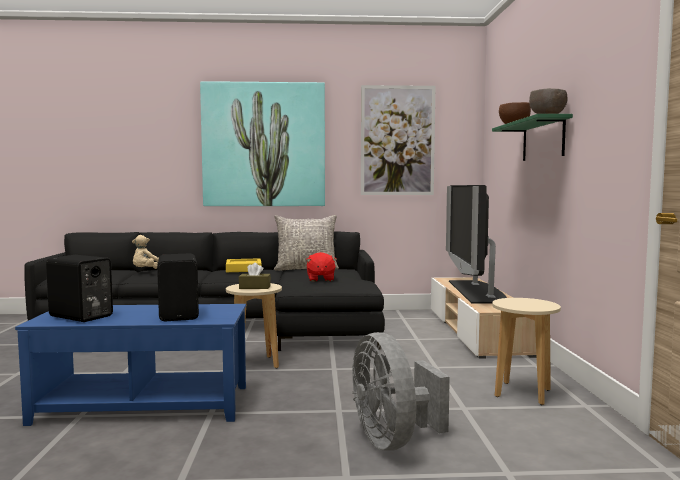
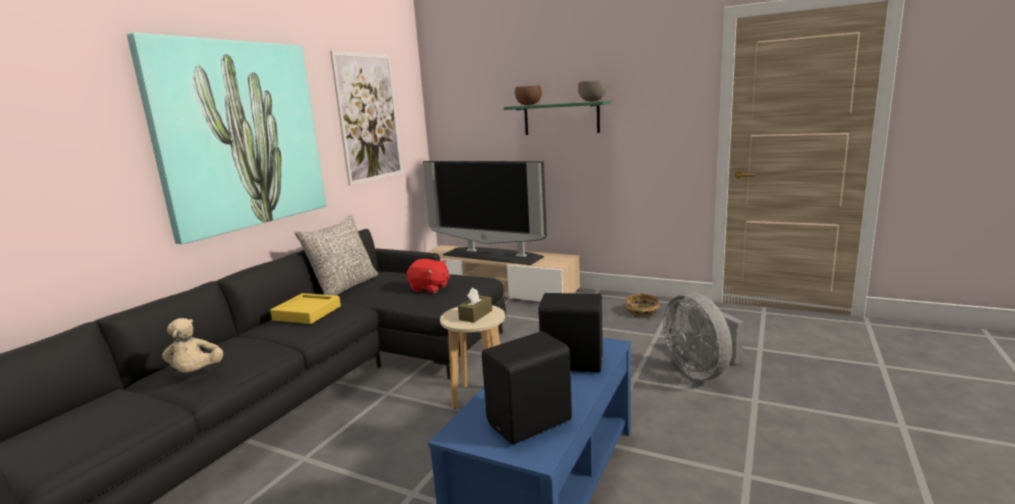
camera: 60 degrees left, 10 degrees up
(393, 440) = (701, 371): grey fan -> grey fan turned 60 degrees clockwise
(522, 393) = (642, 312): beige stool -> basket

